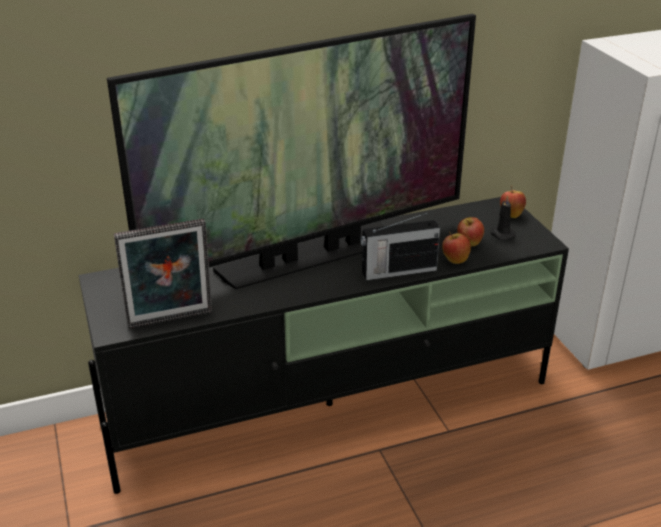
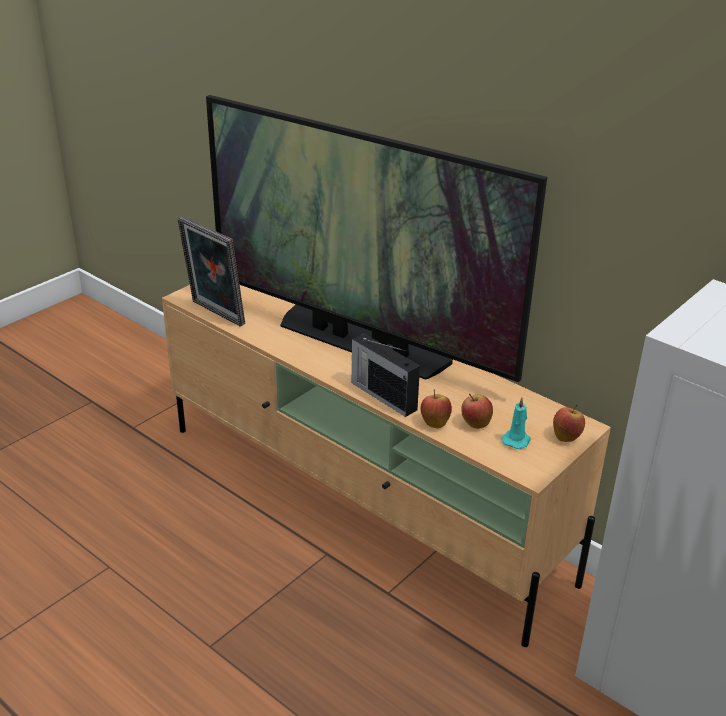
camera: 60 degrees right, 0 degrees up
(332, 404) = (363, 503): black tv stand -> beige tv stand
(501, 234) = (516, 440): black candle -> turquoise candle

